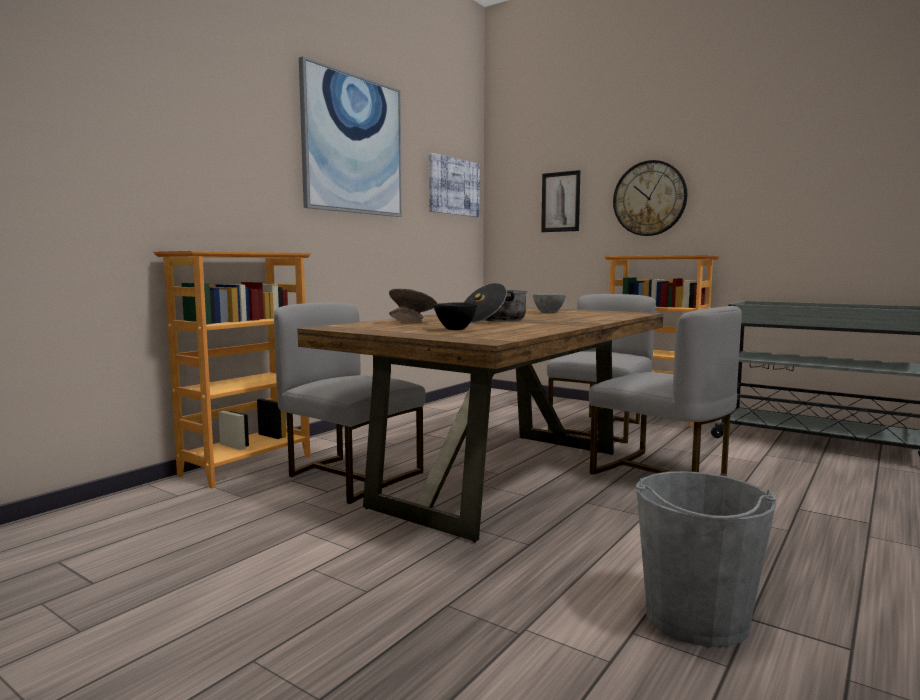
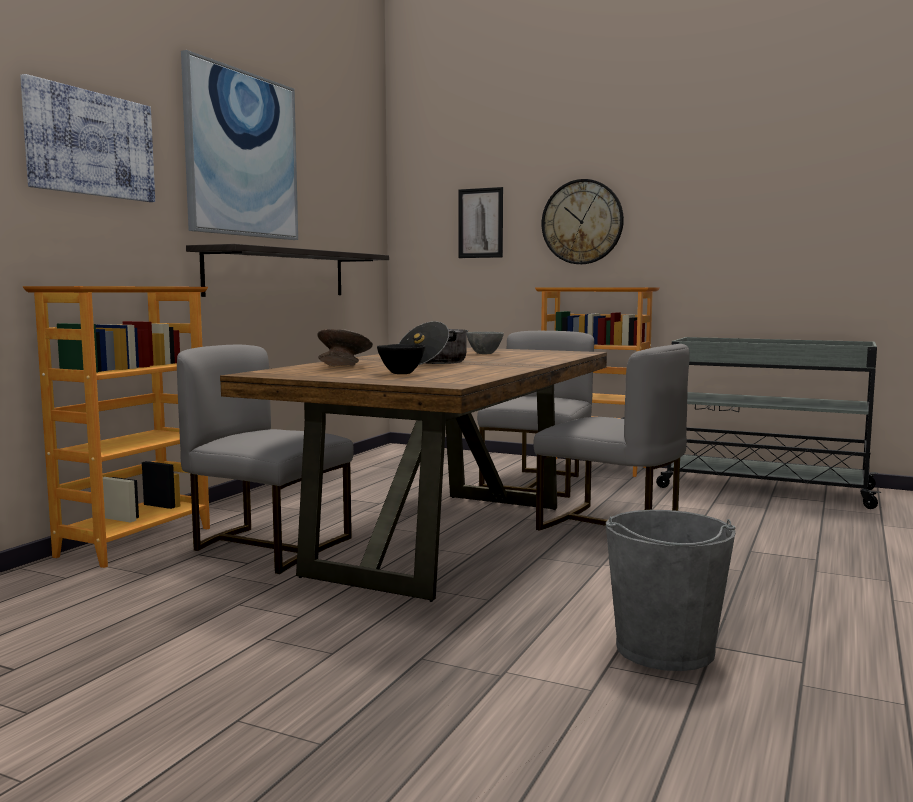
camera: 10 degrees left, 0 degrees up
(384, 244) = (278, 273): none -> shelf
(453, 186) = (354, 203): picture -> picture (90, 144)

